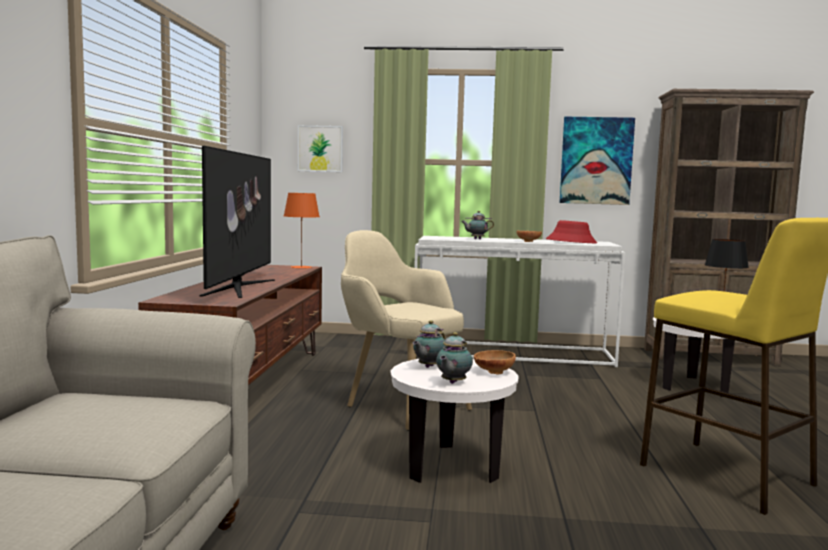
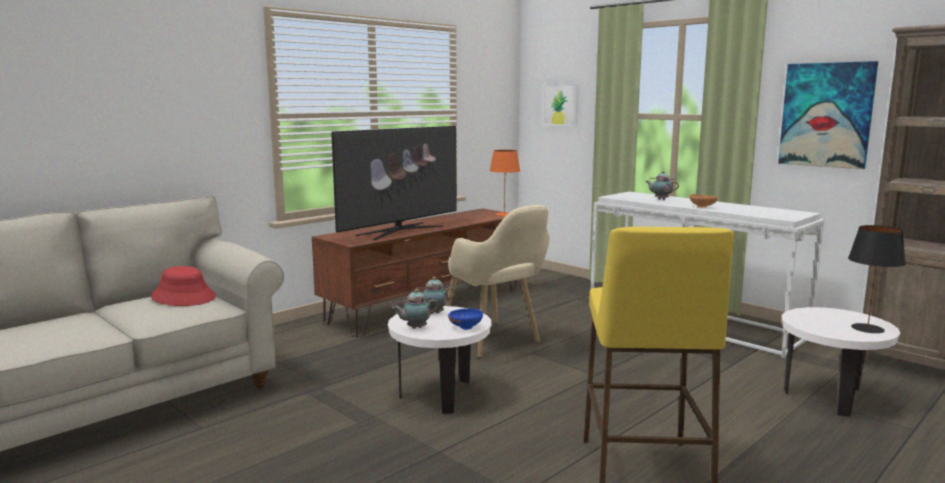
camera: 40 degrees right, 5 degrees up
(398, 404) = (496, 343): beige armchair -> beige armchair turned 150 degrees clockwise
(493, 372) = (465, 327): brown bowl -> blue bowl
(571, 242) = (755, 211): red hat -> red hat (184, 297)

